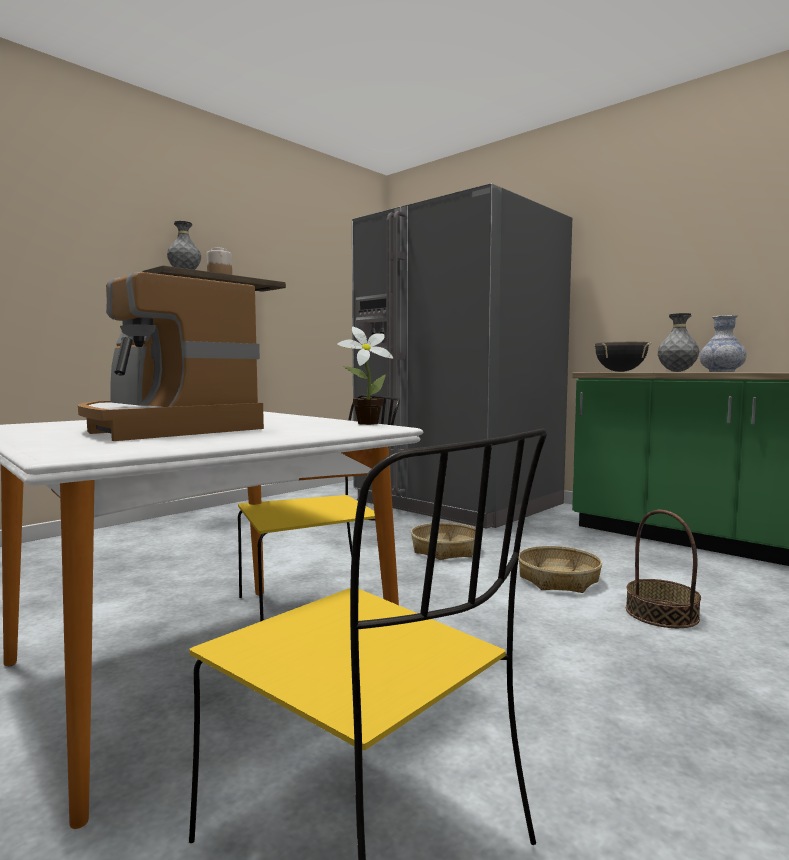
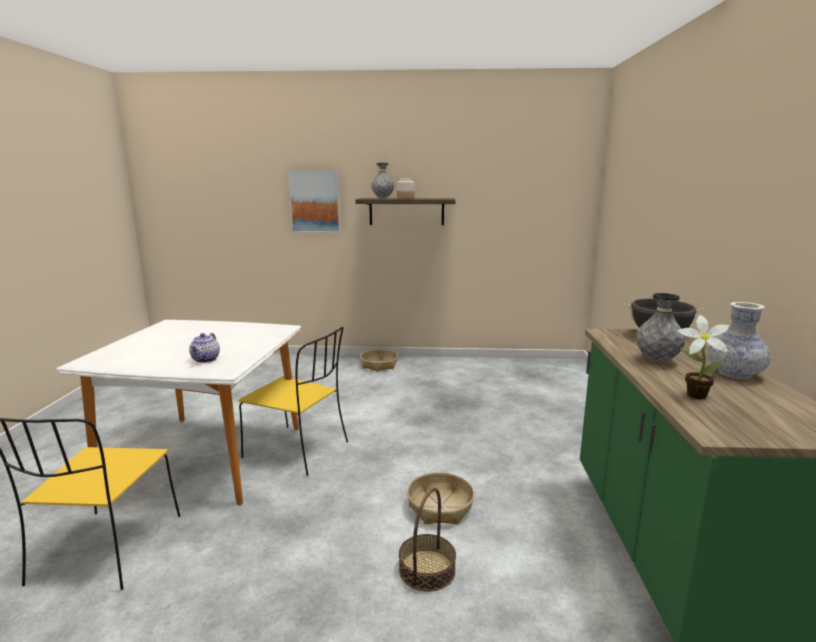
camera: 50 degrees right, 10 degrees up
(68, 266) = (315, 201): none -> picture
(164, 428) = (178, 343): coffee machine -> none
(304, 427) = (205, 360): none -> teapot
(364, 423) = (241, 362): potted plant -> potted plant (693, 395)
(445, 550) = (438, 447): basket -> basket (379, 365)
(458, 503) = (555, 411): grey fridge -> none

